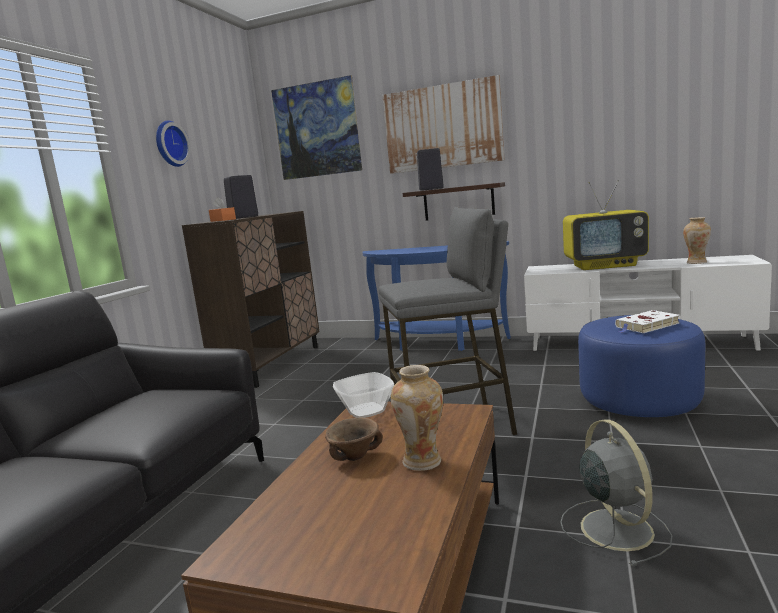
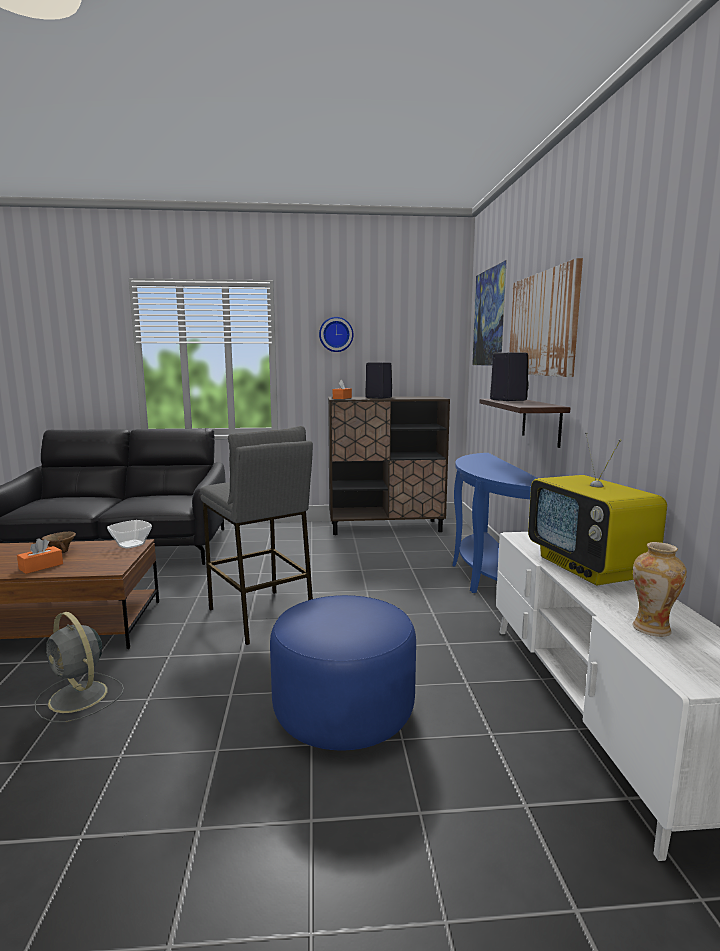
camera: 65 degrees right, 0 degrees up
(422, 461) = (41, 566): vase -> orange tissue box
(614, 527) = (79, 697): grey fan -> grey fan turned 75 degrees clockwise
(646, 326) = (324, 620): white book -> none

